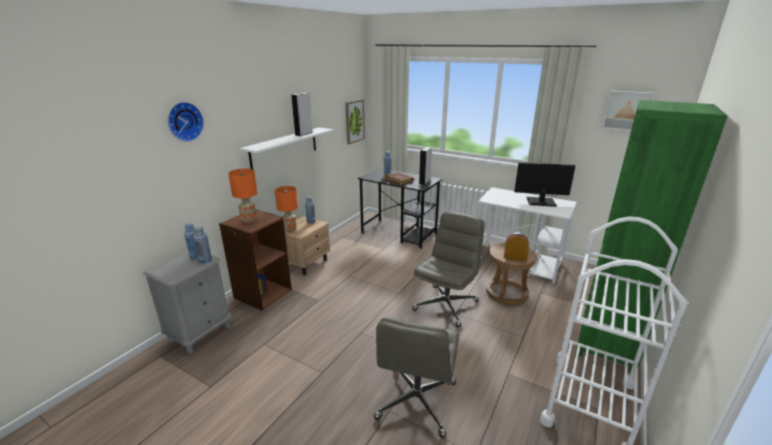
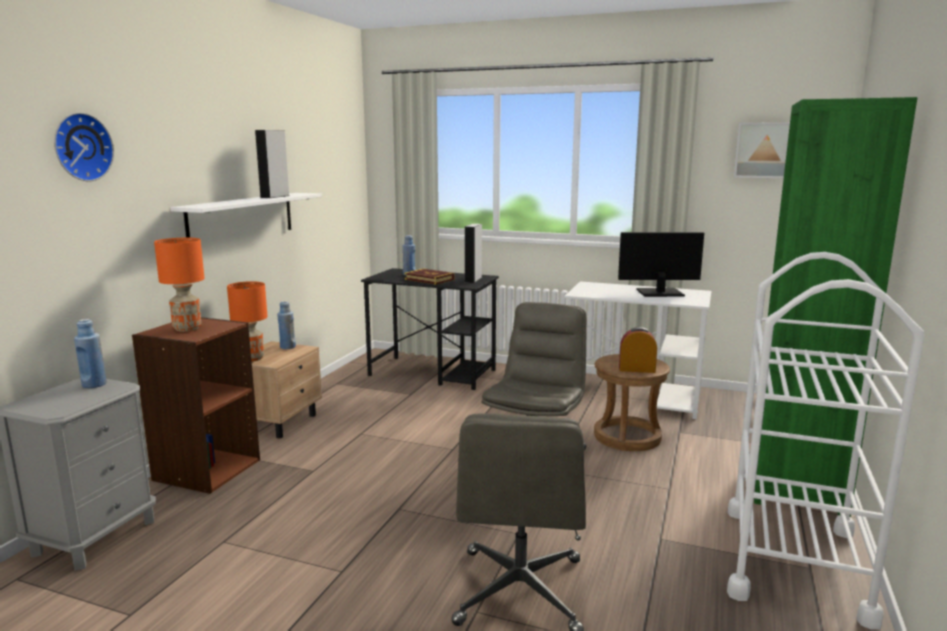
camera: 10 degrees left, 10 degrees down
(205, 260) = (113, 389): blue bottle -> none
(354, 121) = (349, 192): picture -> none

